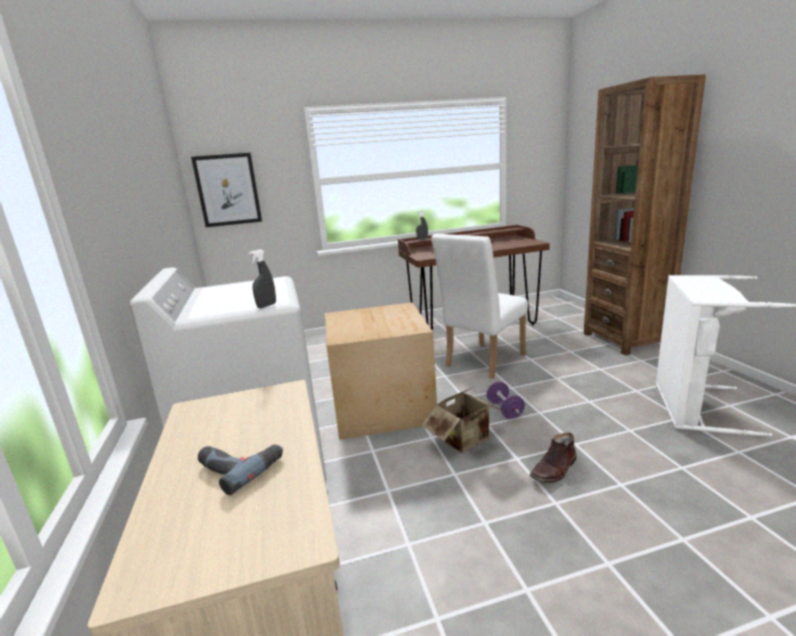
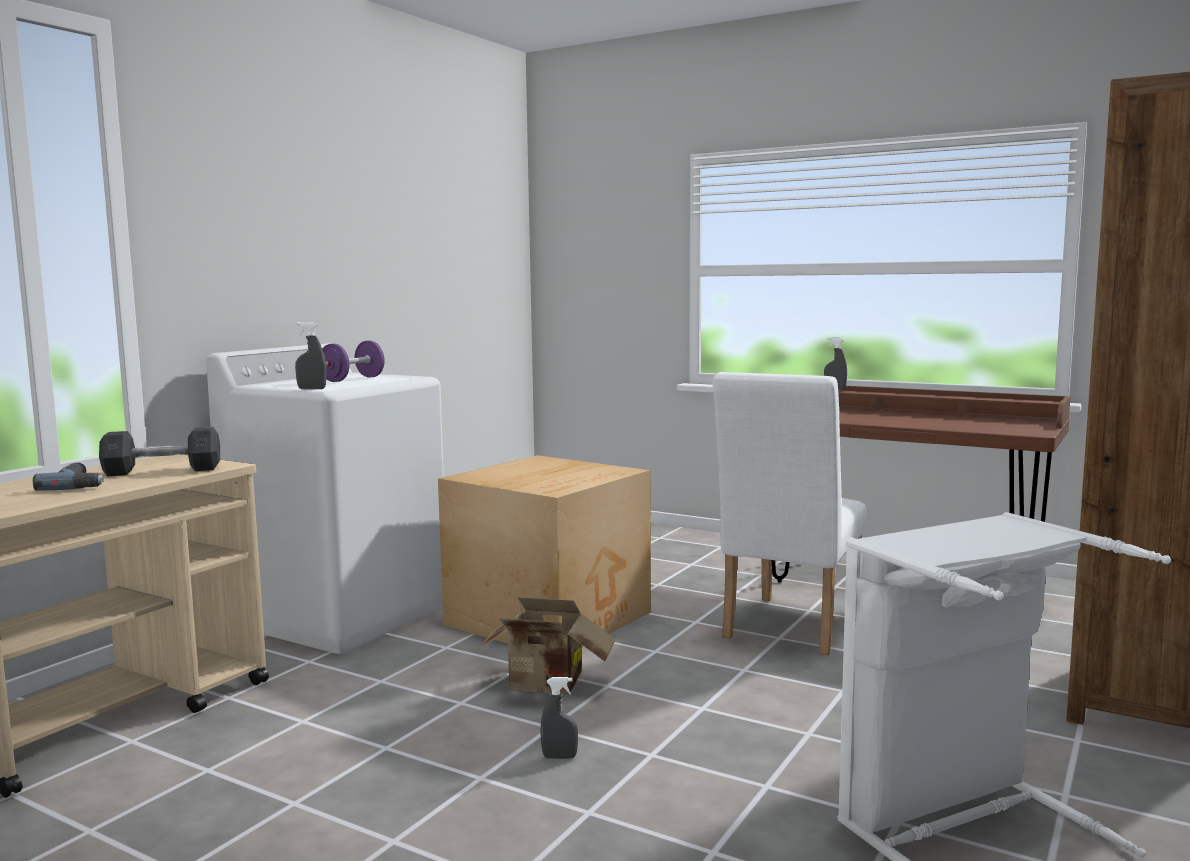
camera: 45 degrees right, 10 degrees down
(228, 190) = (576, 273): picture -> none
(256, 417) = (163, 471): none -> grey dumbbell
(482, 362) = (787, 628): white chair -> white chair turned 60 degrees counterclockwise
(505, 410) = (666, 684): purple dumbbell -> purple dumbbell (352, 379)
(554, 469) = (559, 757): brown boot -> grey spray bottle

